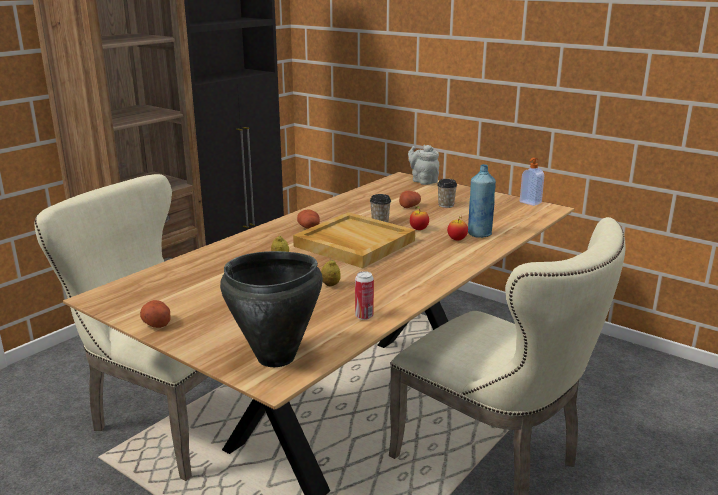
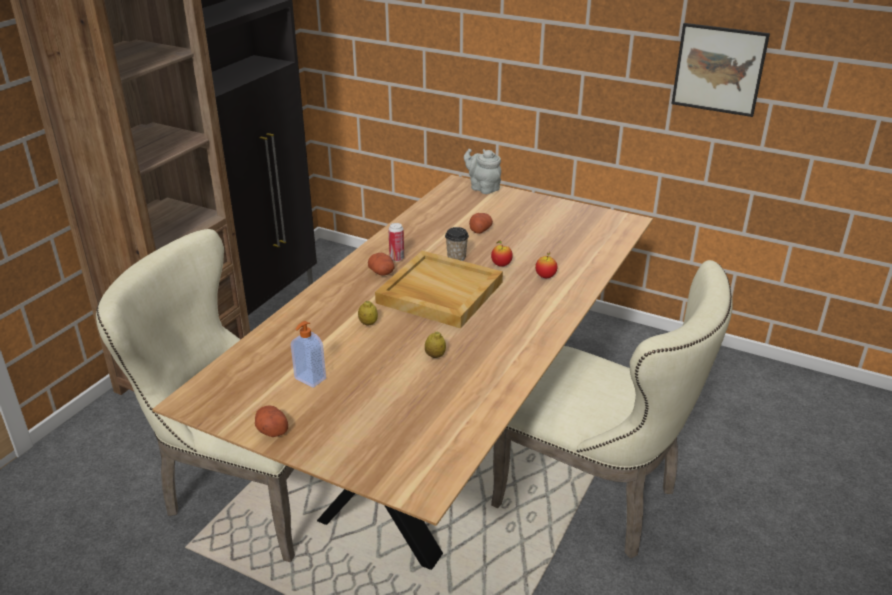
camera: 10 degrees left, 10 degrees up
(276, 358) = (416, 462): black cooking pot -> none
(364, 316) = (484, 396): can -> can (397, 258)
(446, 205) = (519, 225): cup -> none
(479, 234) = (566, 266): blue bottle -> none
(530, 202) = (605, 214): soap dispenser -> soap dispenser (309, 379)
(640, 74) = (719, 69): none -> picture

